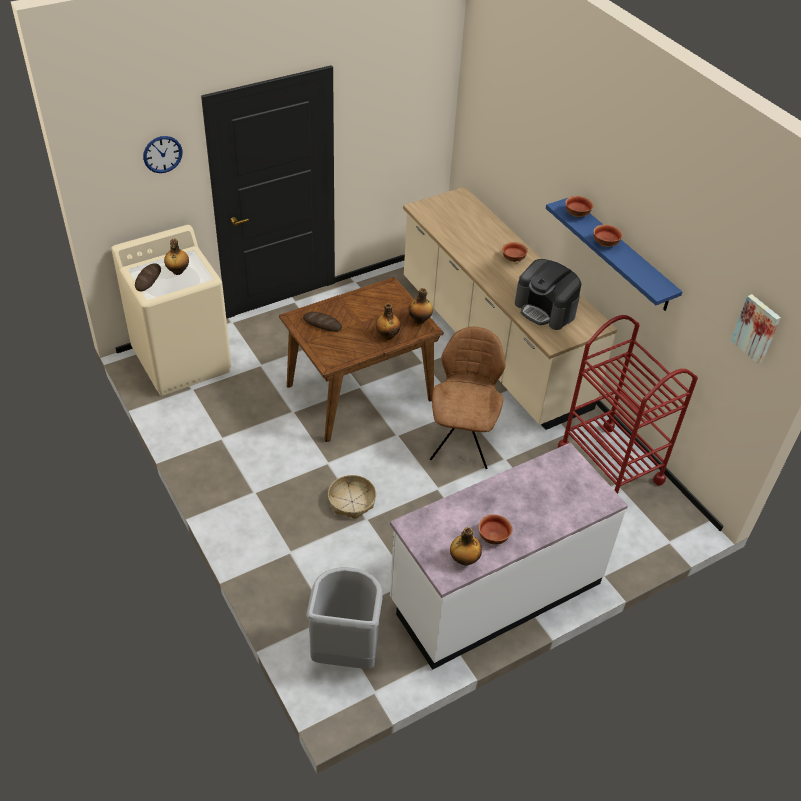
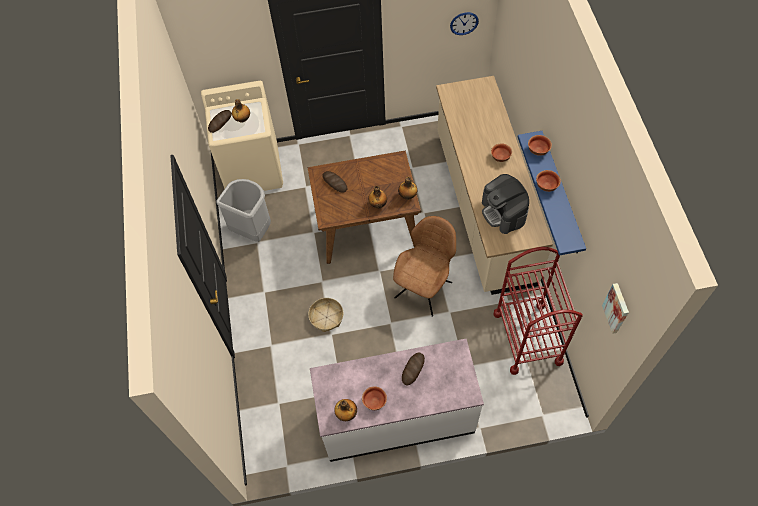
camera: 25 degrees right, 15 degrees up
(162, 154) = (237, 34): wall clock -> wall clock (464, 23)
(345, 652) = (279, 431): grey trash can -> grey trash can (253, 230)
(523, 490) = (413, 369): none -> bread

